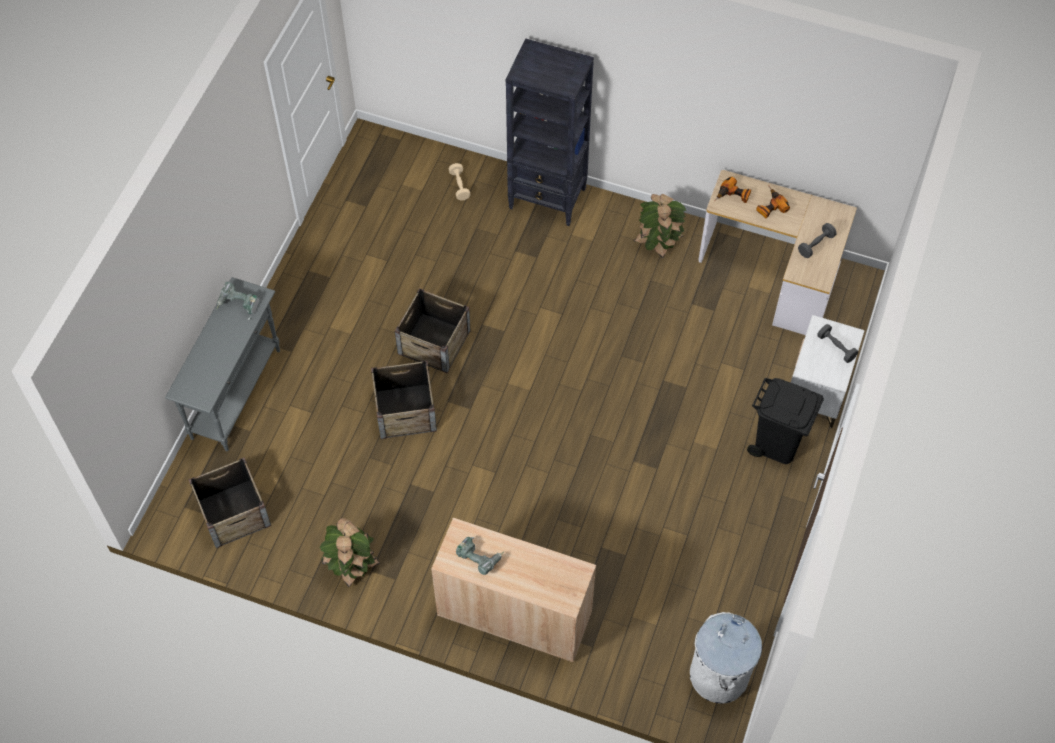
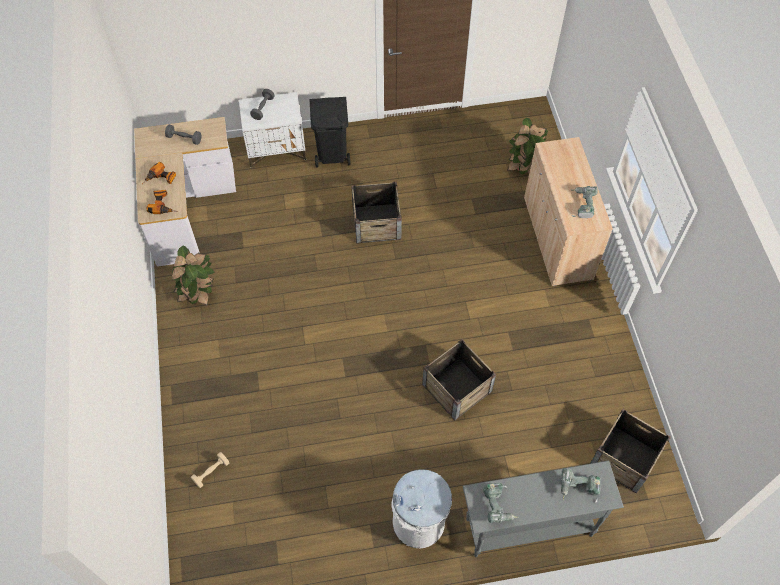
camera: 120 degrees left, 0 degrees up
(205, 372) = (578, 489): none -> power drill
(351, 567) = (602, 351): potted plant -> potted plant (524, 167)
(434, 342) = (383, 402): crate -> crate (376, 223)
(548, 199) = (190, 393): black bookcase -> none
(718, 675) = (513, 121): white trash can -> white trash can (419, 523)

